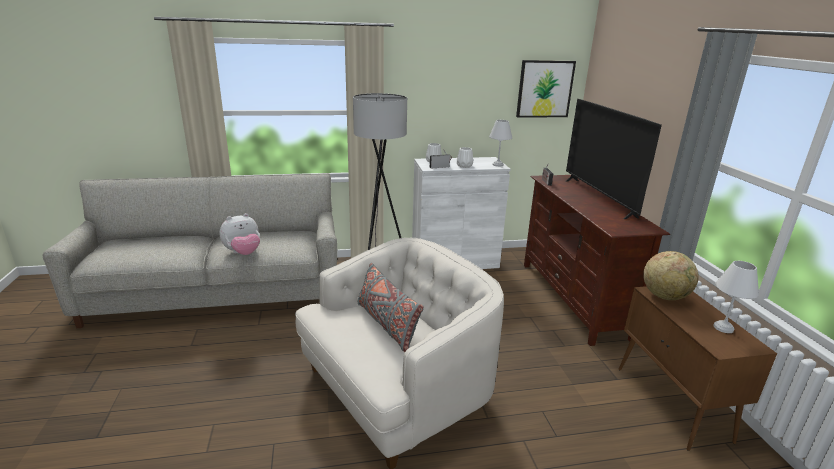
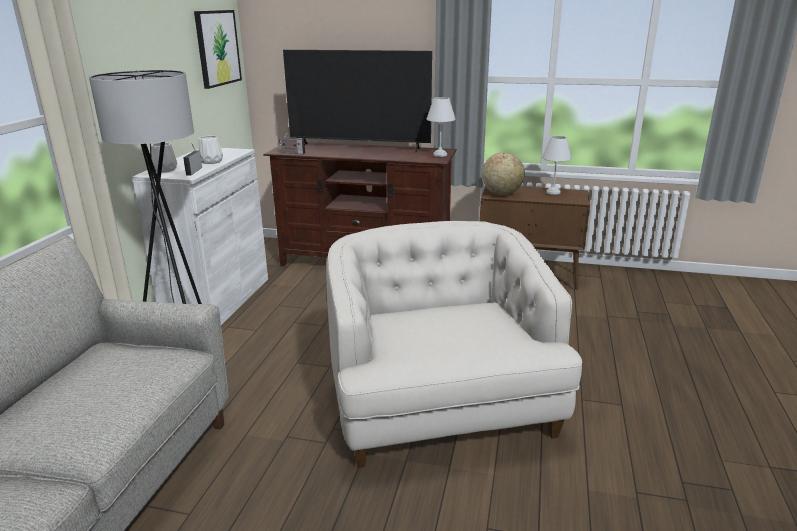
camera: 65 degrees left, 0 degrees up
(243, 253) = (114, 415): plush toy -> none
(387, 324) = (442, 324): grey pillow -> none
(498, 165) = (234, 150): white table lamp -> white table lamp (440, 154)

